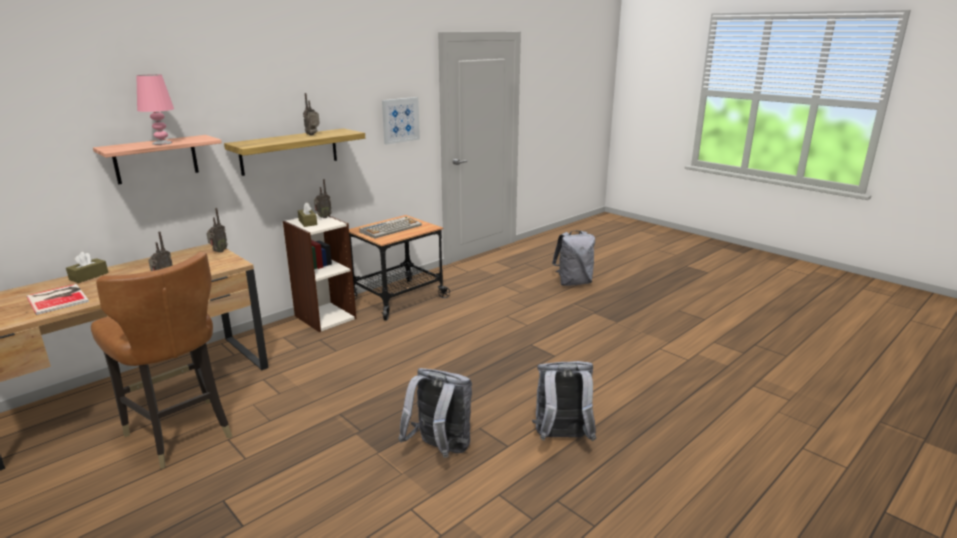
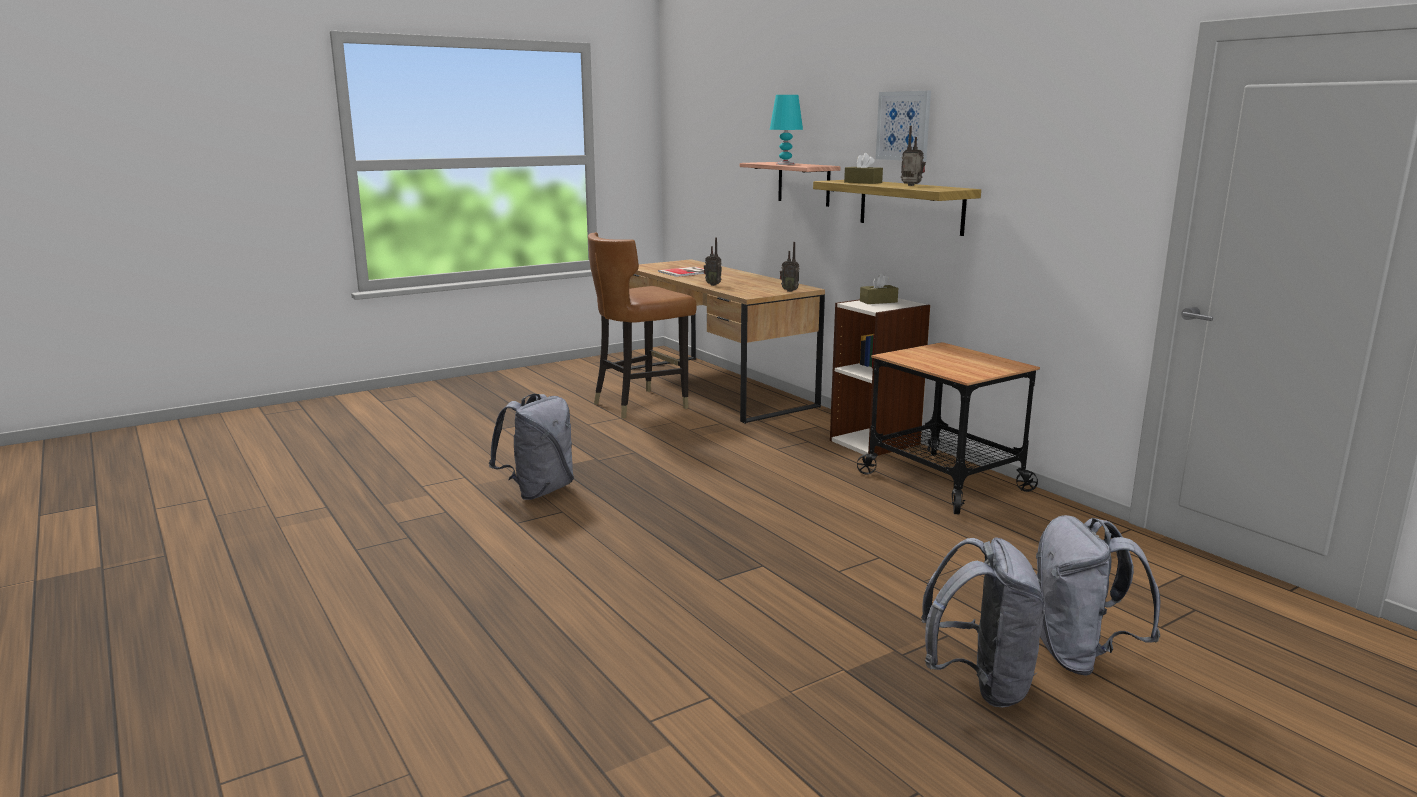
camera: 100 degrees right, 5 degrees down
(89, 276) = (734, 273): brown tissue box -> brown tissue box (863, 182)
(162, 143) = (785, 164): pink table lamp -> turquoise table lamp
(323, 217) = (903, 305): radio -> none
(391, 228) = (951, 359): keyboard -> none
(400, 120) = (1078, 195): picture -> picture (904, 126)
(562, 439) = (504, 554): grey backpack -> grey backpack (980, 684)

